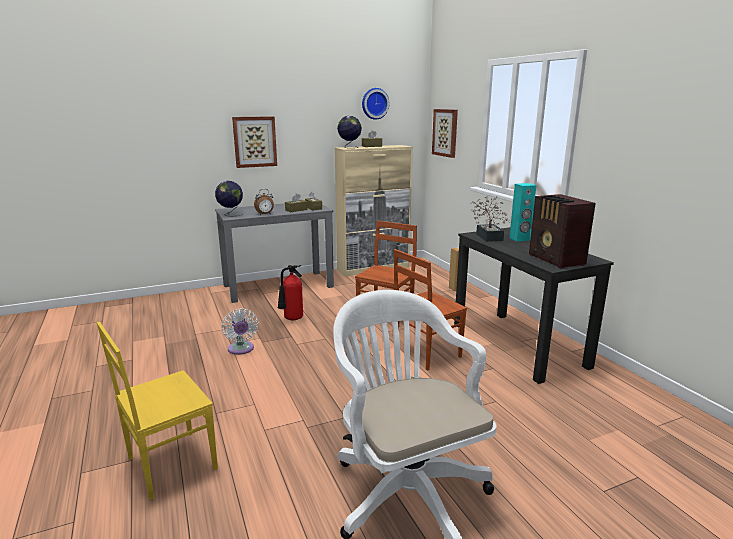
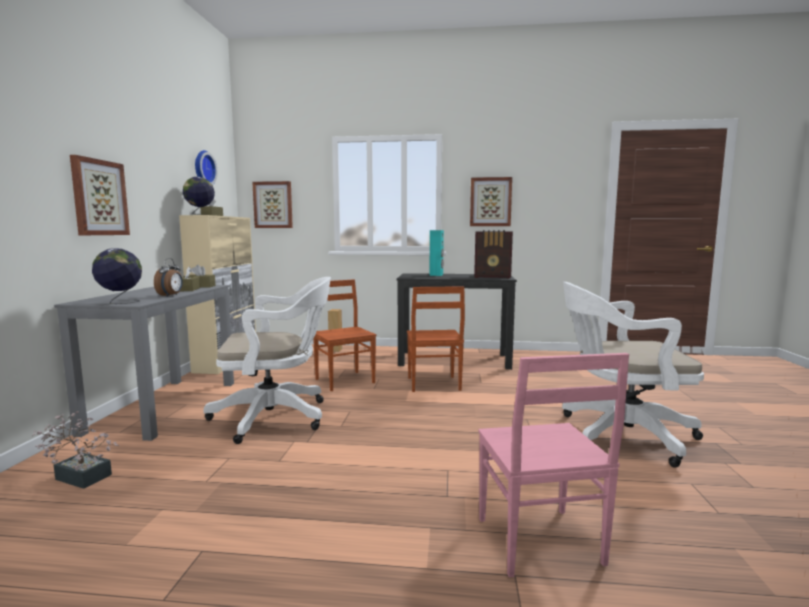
camera: 60 degrees left, 10 degrees down
(170, 463) = (538, 542): yellow chair -> pink chair
(241, 349) = (308, 457): white fan -> none
(292, 320) = (277, 417): fire extinguisher -> white office chair
(488, 236) = (418, 276): potted plant -> potted plant (80, 475)
(628, 150) = (490, 202): none -> picture

